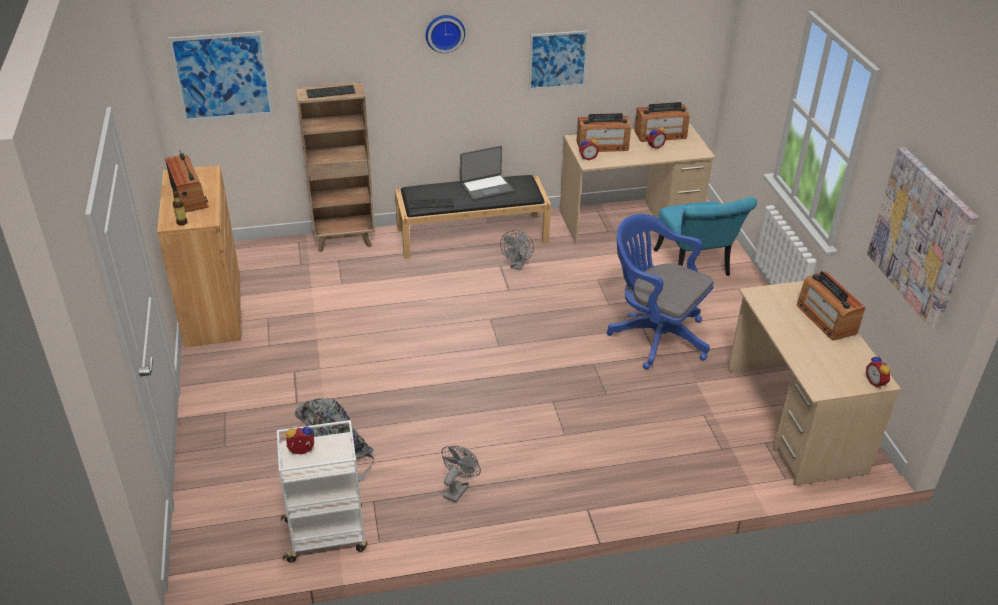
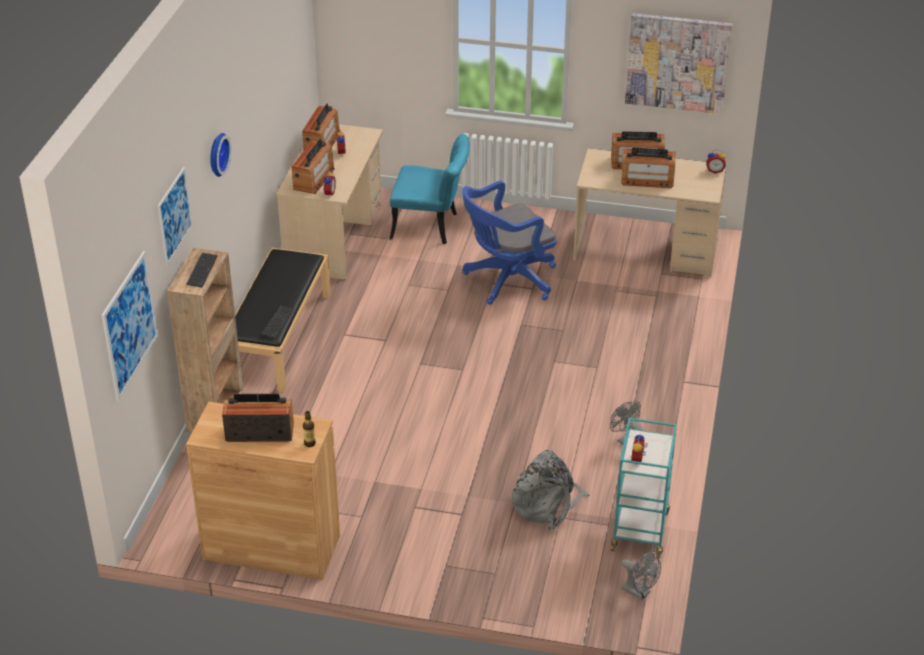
camera: 65 degrees left, 0 degrees up
(327, 535) = (640, 529): white cart -> turquoise cart
(486, 188) = (276, 281): laptop -> none
(517, 266) = (352, 324): grey fan -> grey fan (639, 592)
(557, 60) = (260, 125): picture -> picture (174, 215)
(800, 334) = (647, 180): none -> radio

